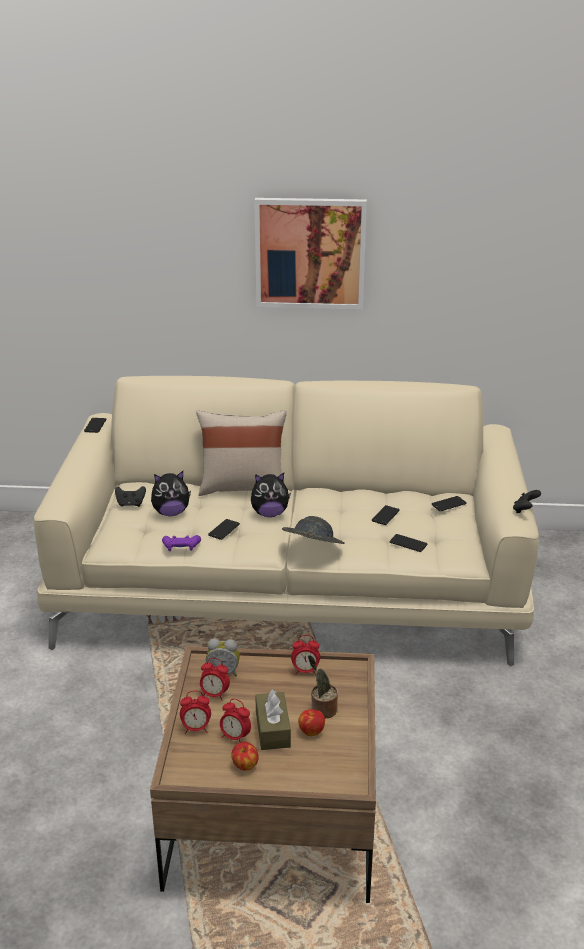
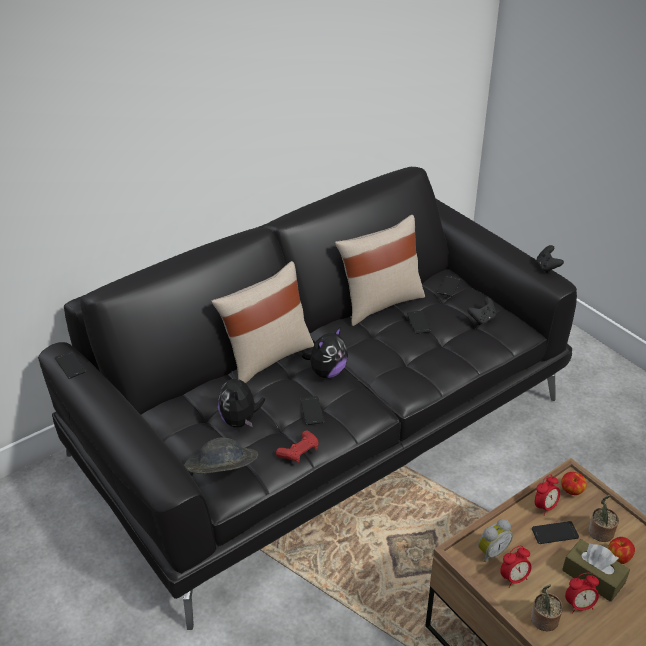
camera: 40 degrees left, 10 degrees up
(130, 504) = (191, 433): black game controller -> black game controller (482, 319)
(171, 513) = (240, 420): plush toy -> plush toy turned 135 degrees clockwise
(181, 547) = (299, 451): purple game controller -> red game controller
(196, 728) = (543, 620): alarm clock -> potted plant
(245, 766) = (619, 625): apple -> apple (571, 491)
(291, 585) = (323, 425): beige sofa -> black sofa
(310, 253) = (244, 83): picture -> none
(312, 548) = (406, 387): grey hat -> grey hat (222, 472)
(375, 491) = (380, 303): none -> beige pillow
(408, 543) = (467, 340): phone -> phone (555, 533)

